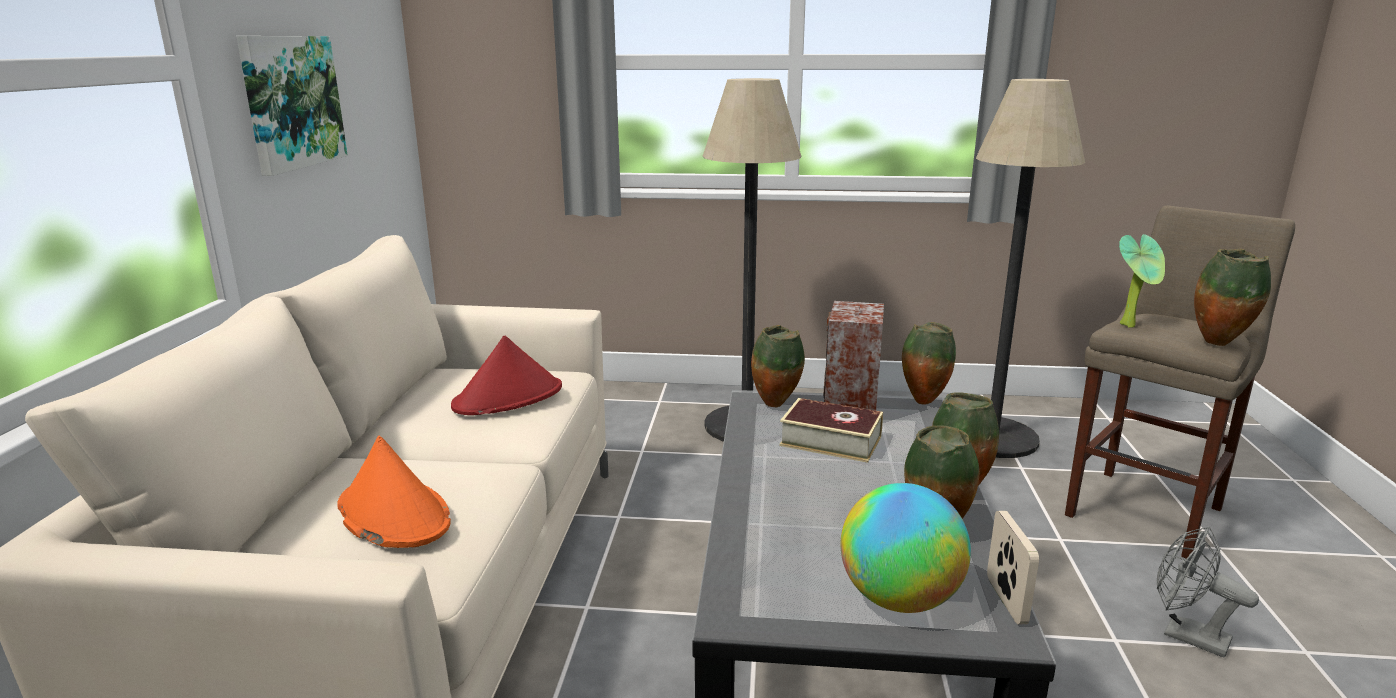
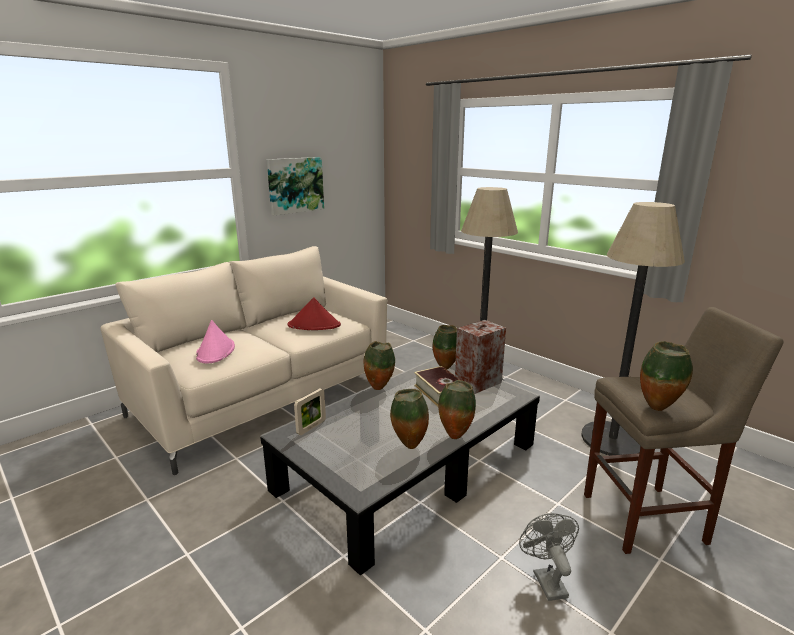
camera: 40 degrees right, 0 degrees up
(393, 514) = (215, 351): orange hat -> pink hat
(899, 599) = (345, 460): globe -> none
(923, 401) = (524, 392): vase -> vase (379, 388)
(1006, 600) = (383, 483): picture frame -> picture frame (311, 427)
(1131, 325) = (627, 381): potted plant -> none

